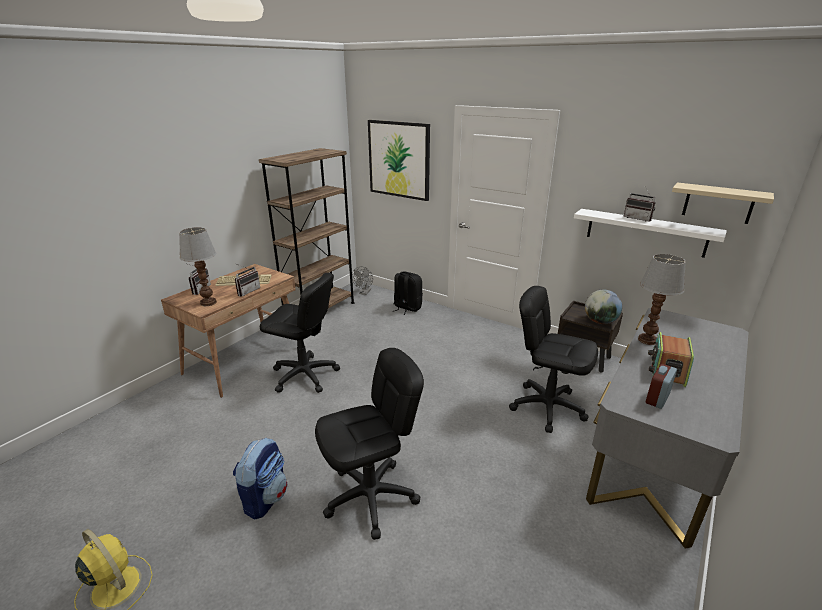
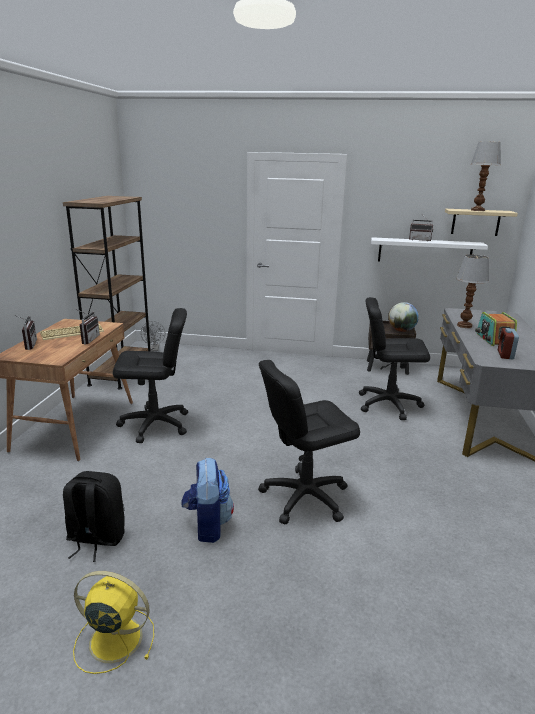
camera: 25 degrees left, 5 degrees down
(208, 302) = (54, 353): table lamp -> table lamp (477, 210)
(371, 497) = (304, 497): black office chair -> black office chair turned 150 degrees counterclockwise
(399, 159) = (186, 207): picture -> none
(407, 308) = (209, 355): black backpack -> black backpack (95, 539)

